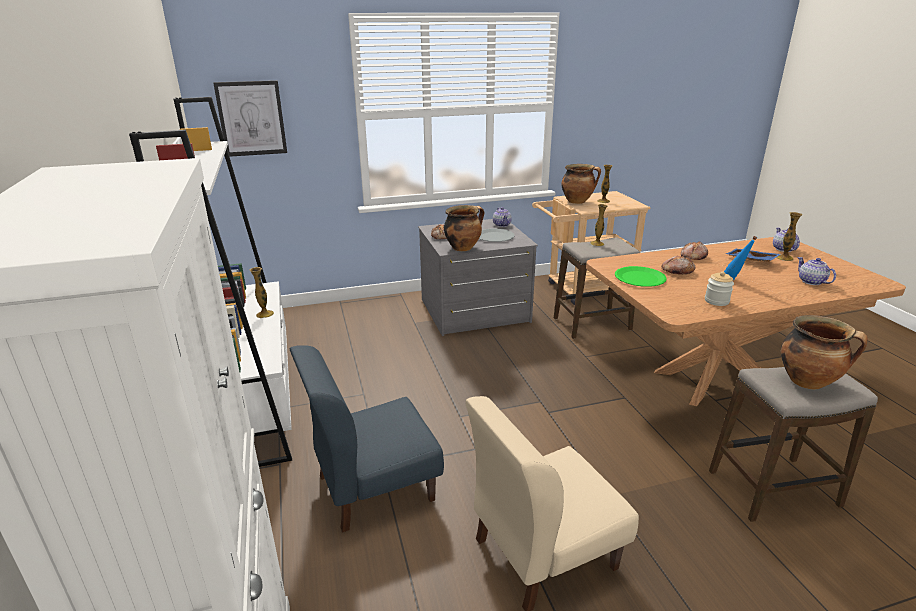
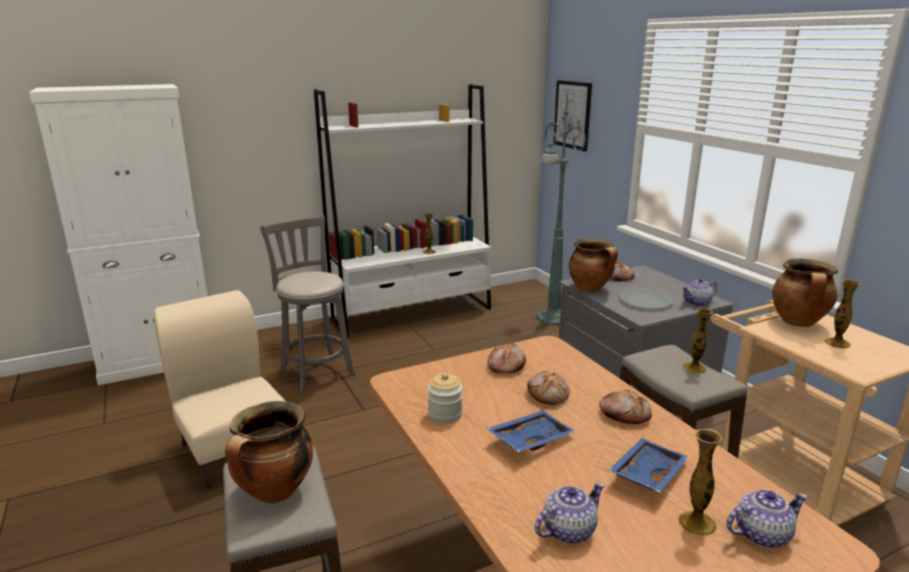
camera: 80 degrees right, 5 degrees down
(332, 321) = (552, 317): none -> green floor lamp
(374, 487) = (316, 371): blue chair -> grey stool
(640, 278) = (505, 366): green plate -> bread
(734, 281) = (529, 439): blue bottle -> blue tray

